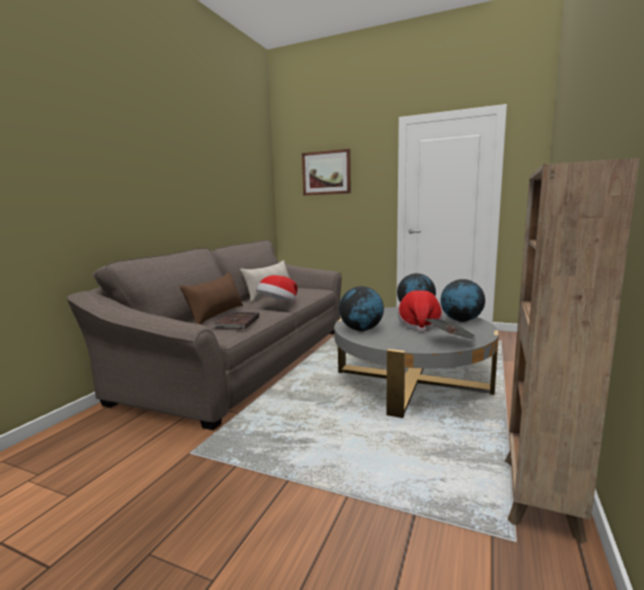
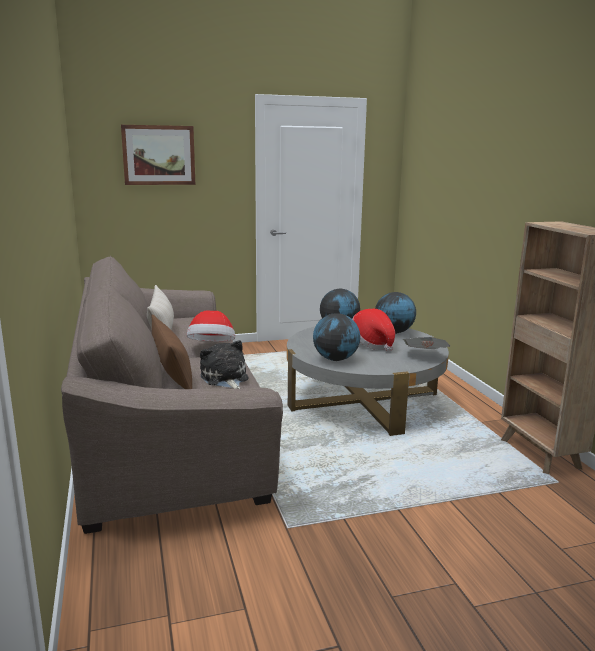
camera: 40 degrees left, 5 degrees up
(237, 322) = (225, 378): brown book -> plush toy

